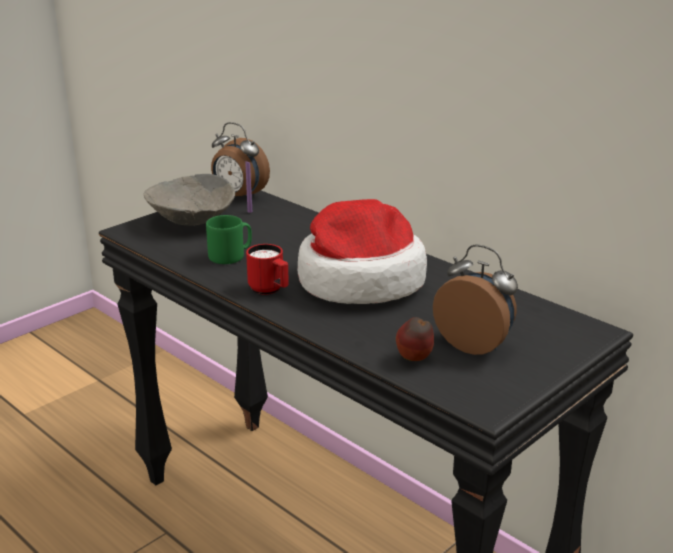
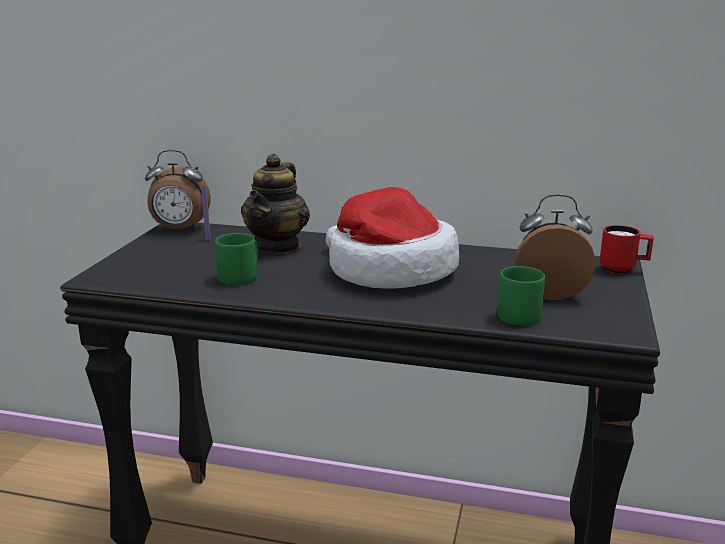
camera: 30 degrees left, 5 degrees down
(192, 221) = (158, 257): grey bowl -> none
(270, 290) = (320, 295): red mug -> red mug (623, 269)
(297, 231) = (277, 246): none -> teapot
(414, 360) = (522, 315): apple -> green mug

